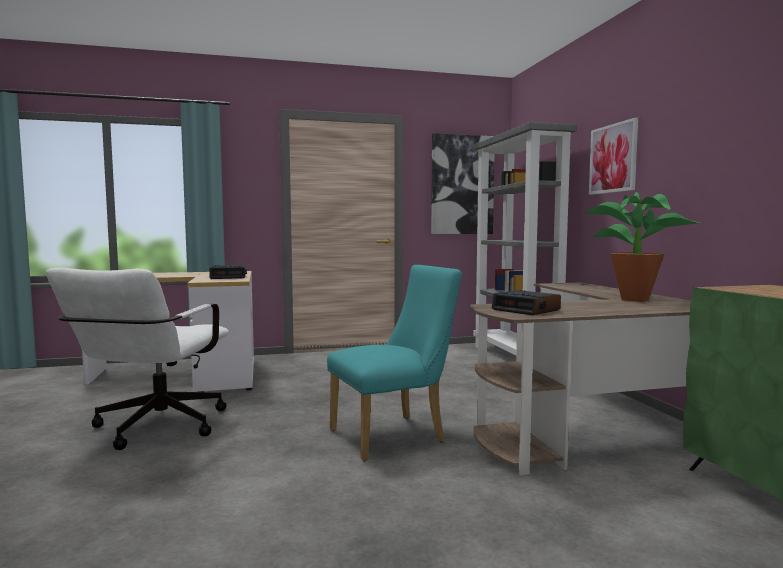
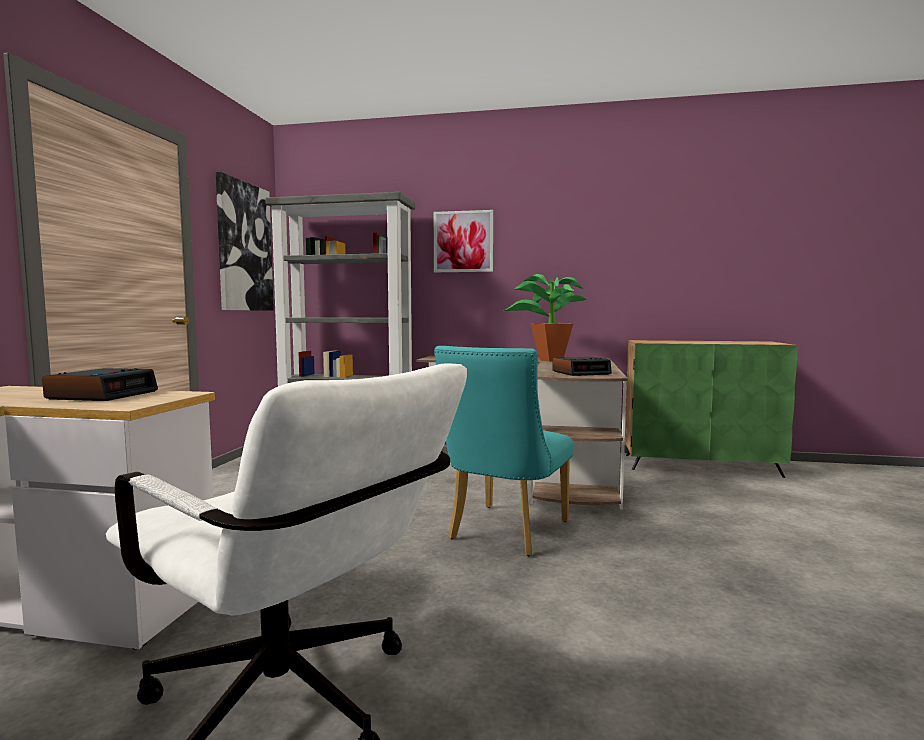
camera: 65 degrees left, 0 degrees up
(395, 435) = (504, 533): turquoise chair -> turquoise chair turned 150 degrees counterclockwise

